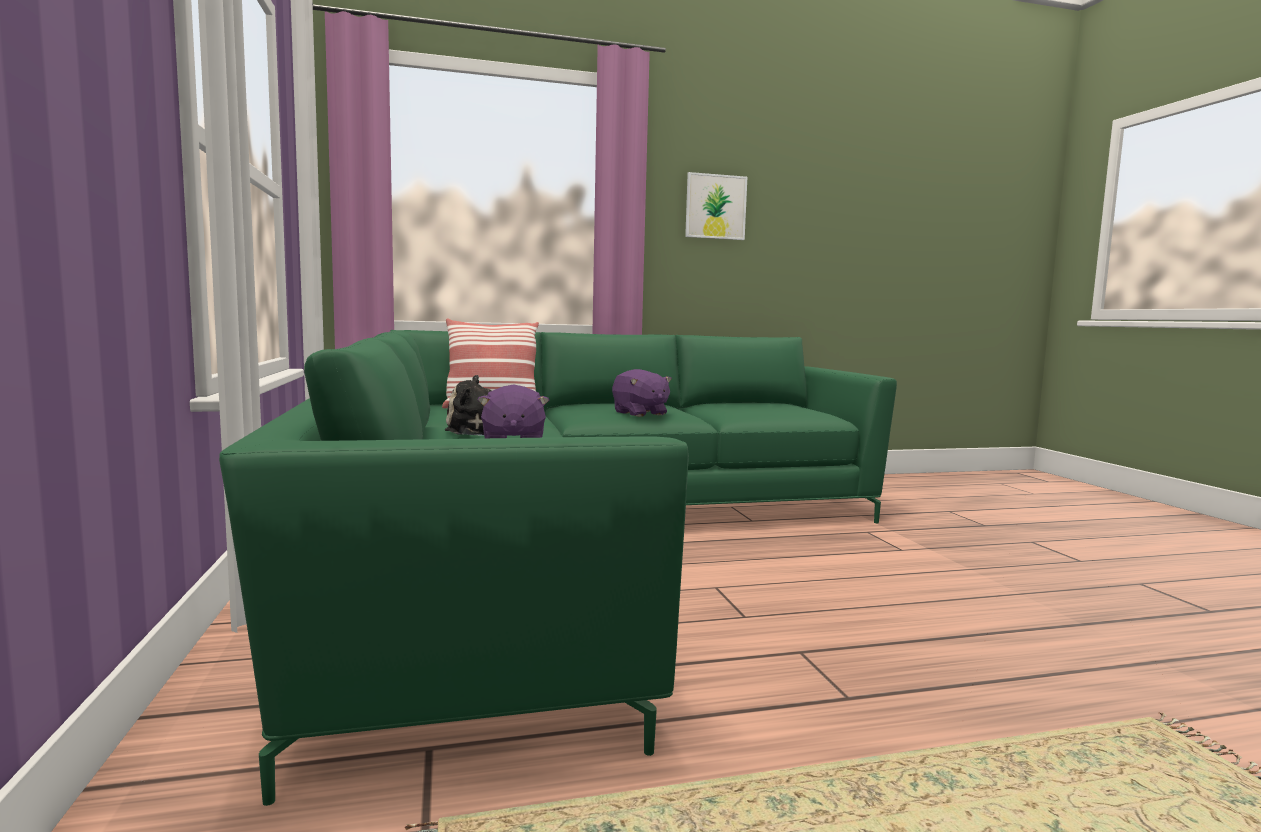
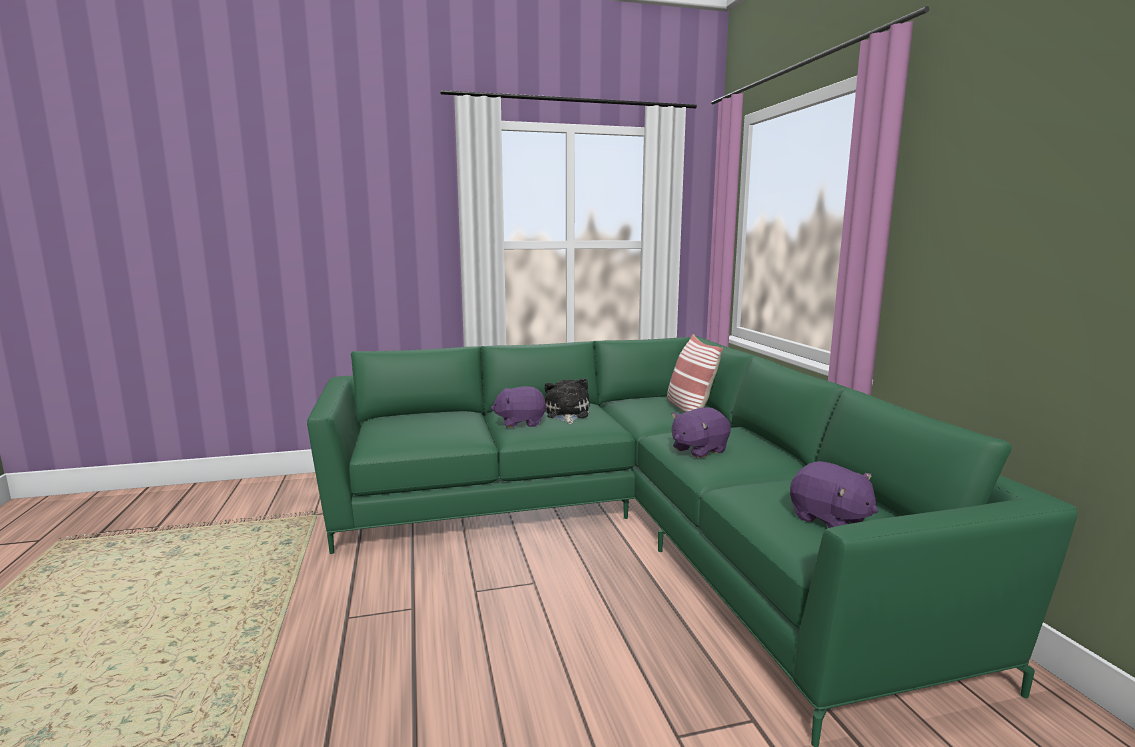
camera: 90 degrees right, 5 degrees up
(715, 207) = (1003, 210): picture -> none
(783, 409) = (829, 519): none -> purple plush toy

